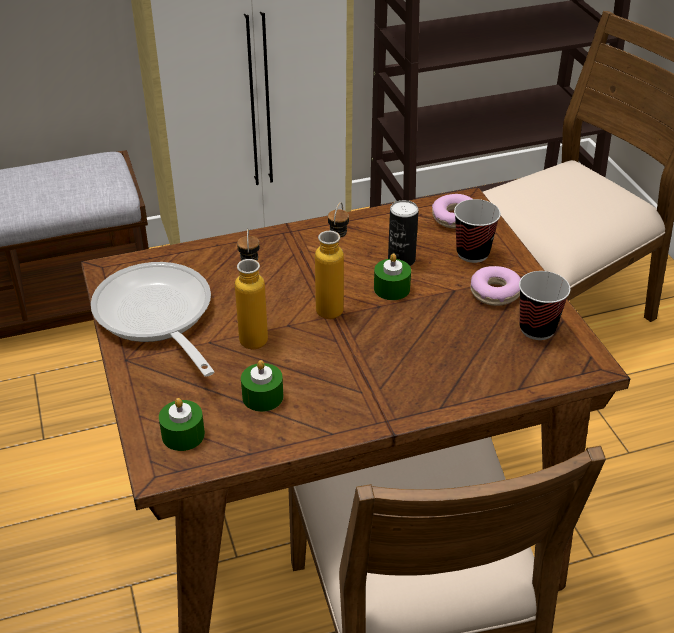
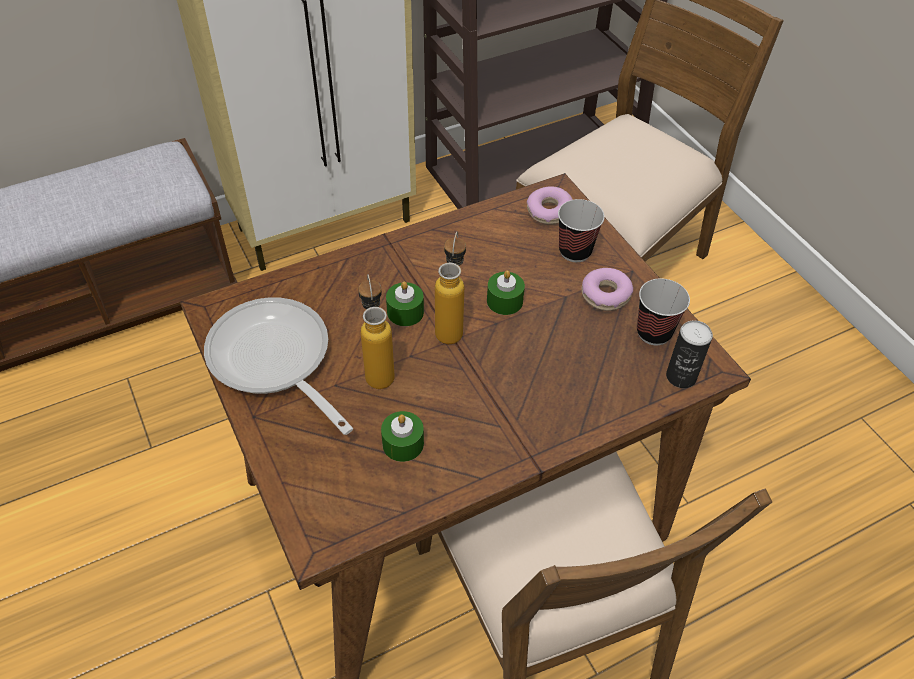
camera: 10 degrees left, 10 degrees up
(183, 435) = (332, 499): green candle -> green candle (405, 312)
(401, 260) = (507, 266): can -> can (681, 376)

